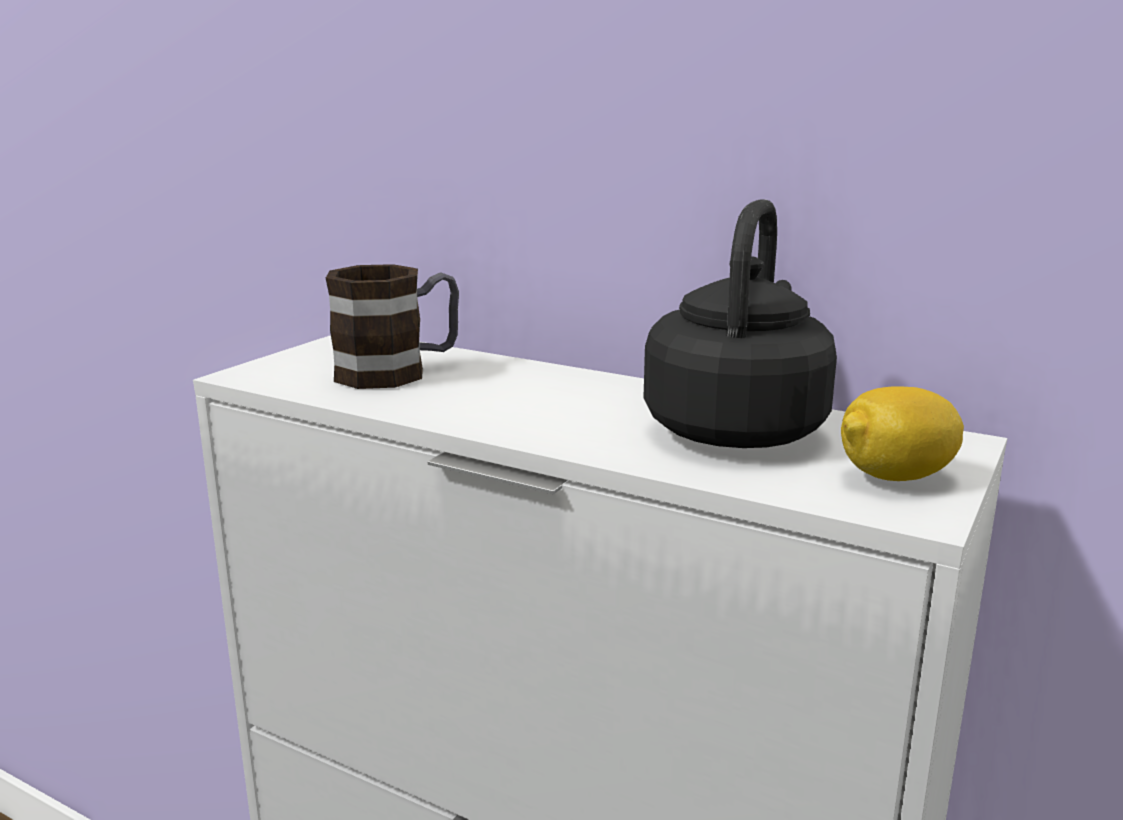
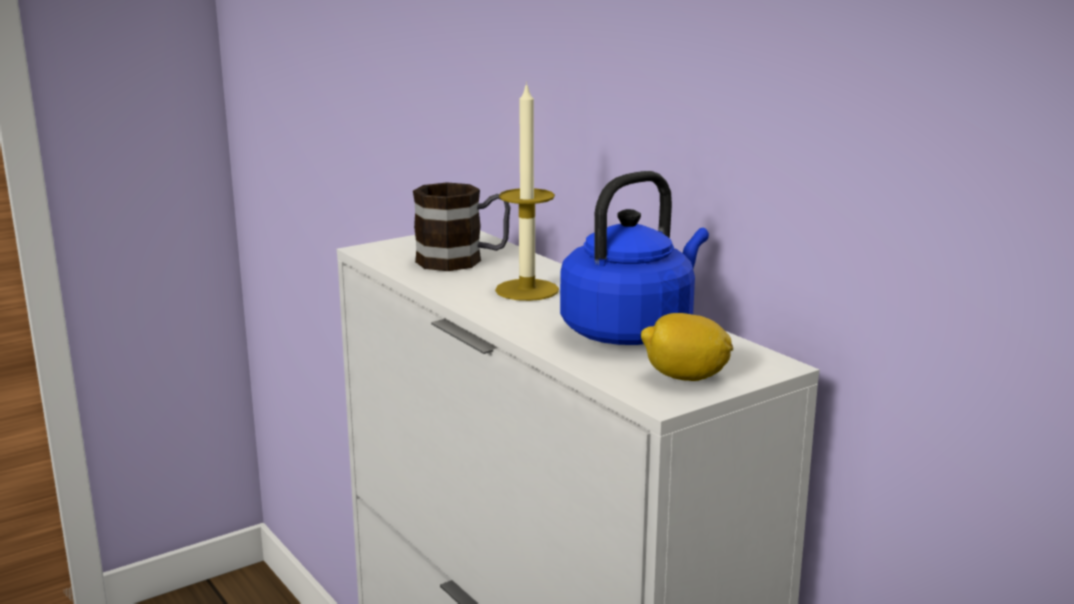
camera: 25 degrees right, 0 degrees up
(533, 396) = (527, 290): none -> candle
(737, 428) = (631, 331): black kettle -> blue kettle

